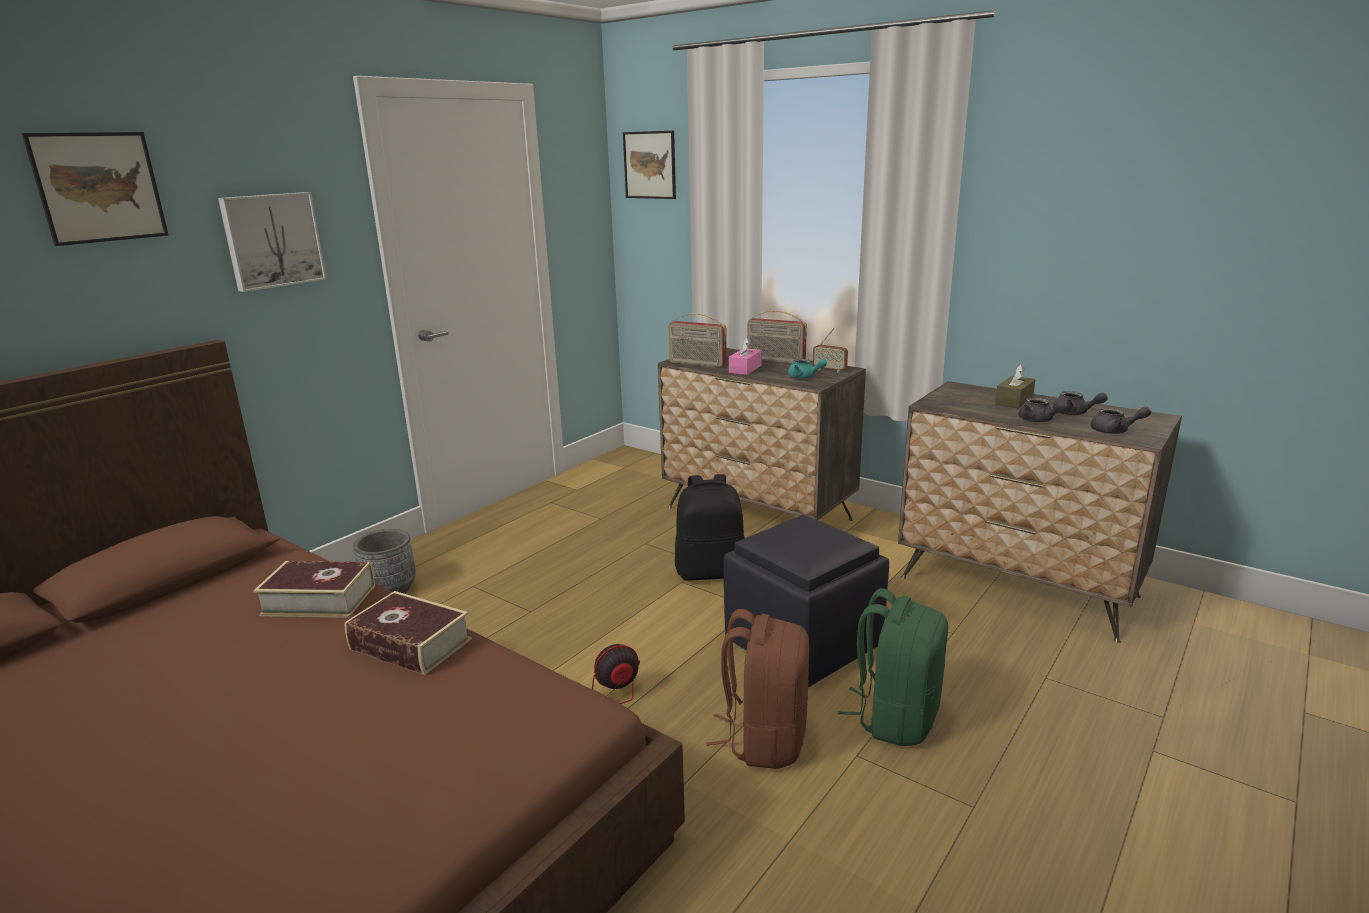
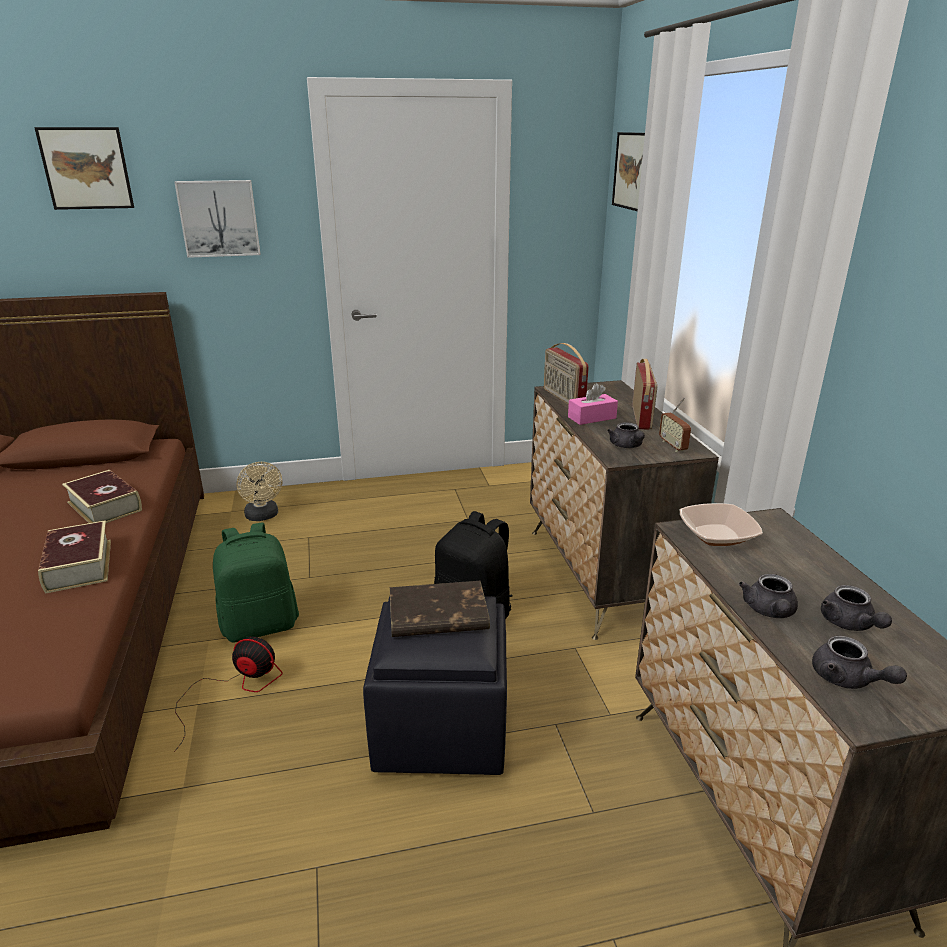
camera: 40 degrees right, 5 degrees up
(390, 590) = (263, 516): grey planter -> beige fan
(764, 739) = (281, 794): brown backpack -> none
(775, 361) = (642, 417): radio -> radio turned 150 degrees counterclockwise
(797, 534) = (437, 615): none -> brown book
(805, 377) = (627, 446): turquoise teapot -> grey teapot
(895, 718) = (400, 858): green backpack -> green backpack (260, 625)
(949, 401) = (717, 535): none -> bowl
(1014, 401) = (804, 569): brown tissue box -> none

